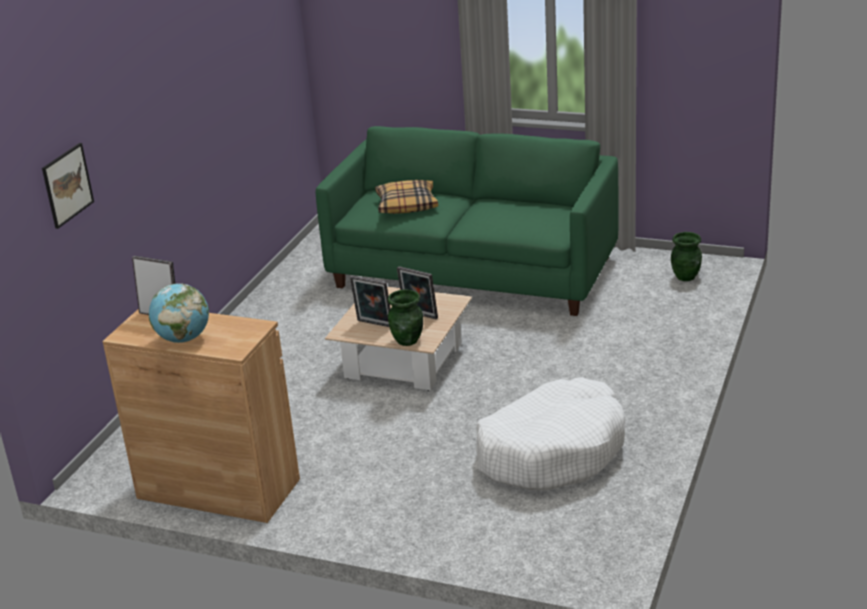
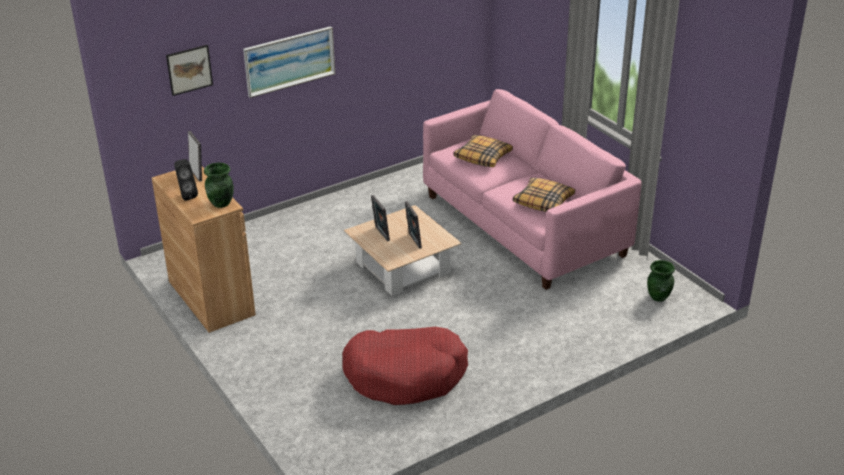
camera: 35 degrees right, 5 degrees up
(156, 149) = (289, 61): none -> picture
(183, 339) = (186, 195): globe -> black speaker
(408, 340) = (384, 255): green vase -> green vase (221, 203)
(473, 272) = (523, 225): green sofa -> pink sofa
(528, 217) = (544, 201): none -> pillow
(551, 451) = (406, 375): white dog bed -> red dog bed

